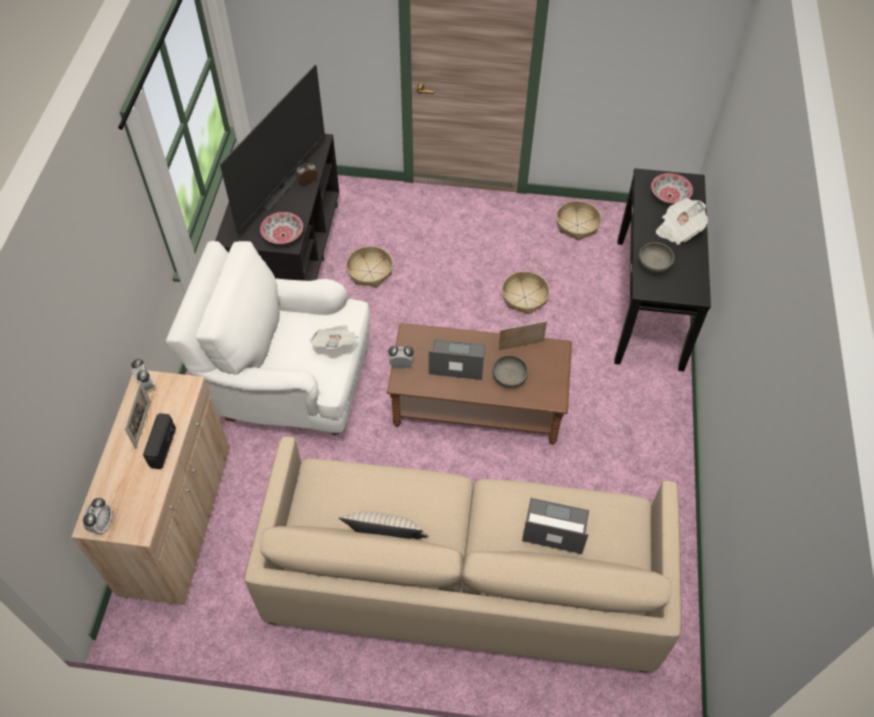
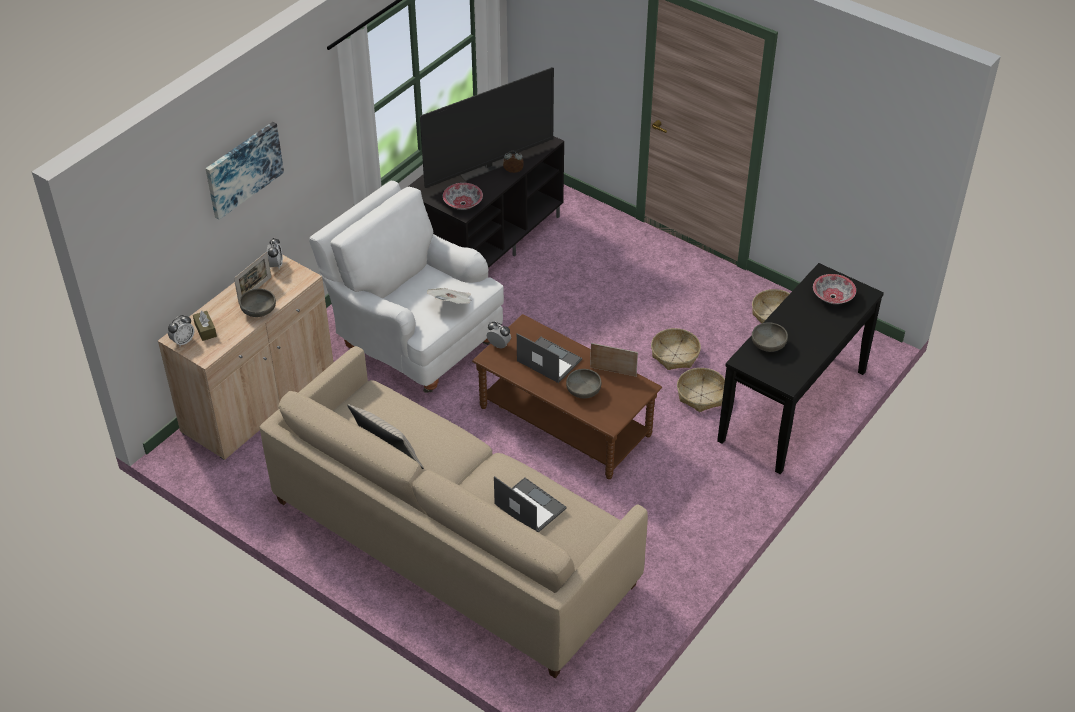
camera: 30 degrees right, 10 degrees down
(82, 305) = (243, 169): none -> picture
(118, 498) = (205, 330): none -> brown tissue box
(163, 447) = (258, 310): radio -> grey bowl
(370, 271) = (549, 280): basket -> basket (701, 395)
(678, 230) = (816, 327): newspaper -> none

